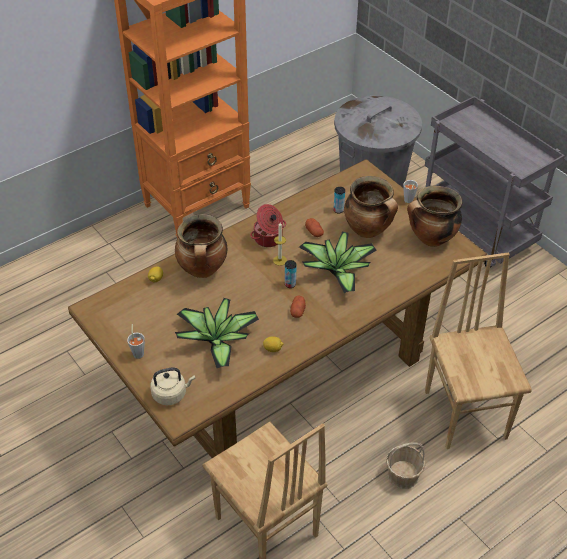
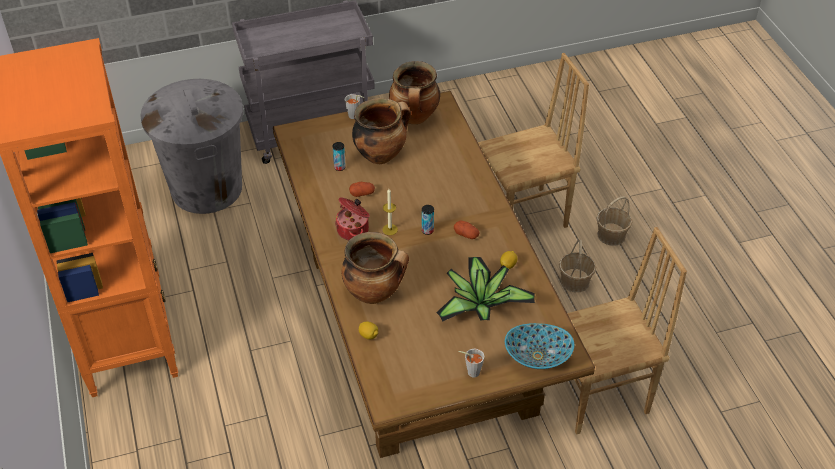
camera: 70 degrees left, 0 degrees up
(171, 394) = (537, 356): beige kettle -> bowl
(338, 271) = (426, 192): potted plant -> none
(466, 413) = (525, 217): brown chair -> brown chair turned 150 degrees clockwise
(484, 494) = (611, 235): none -> basket

